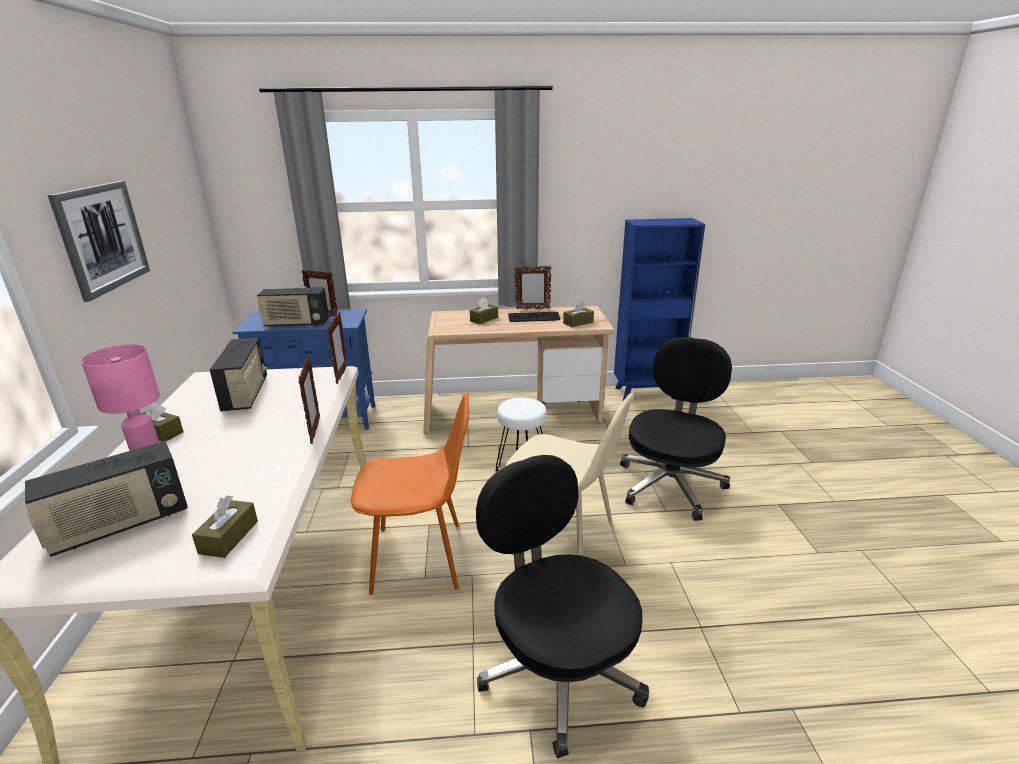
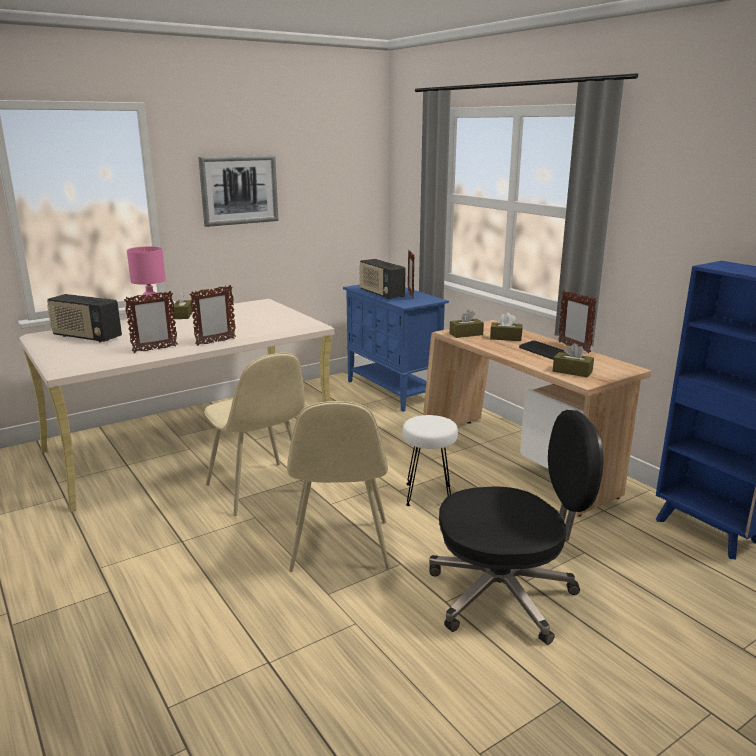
camera: 60 degrees right, 5 degrees down
(229, 537) = (85, 358): brown tissue box -> brown tissue box (466, 334)
(246, 394) = (250, 315): radio -> none
(341, 375) = (307, 326): picture frame -> picture frame (155, 349)
(421, 557) = (259, 489): orange chair -> beige chair
(558, 668) = (174, 587): black office chair -> none

